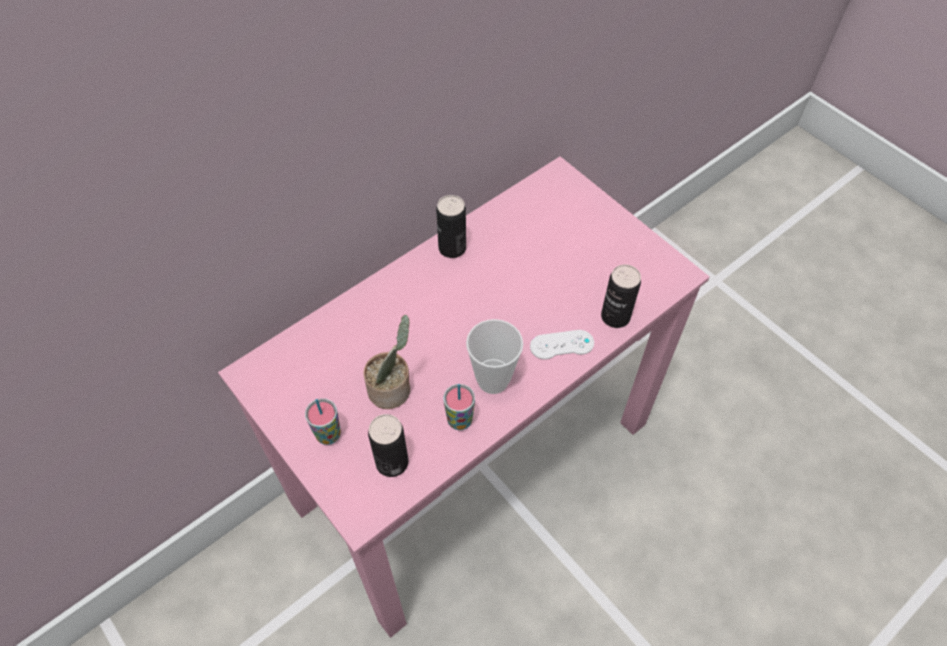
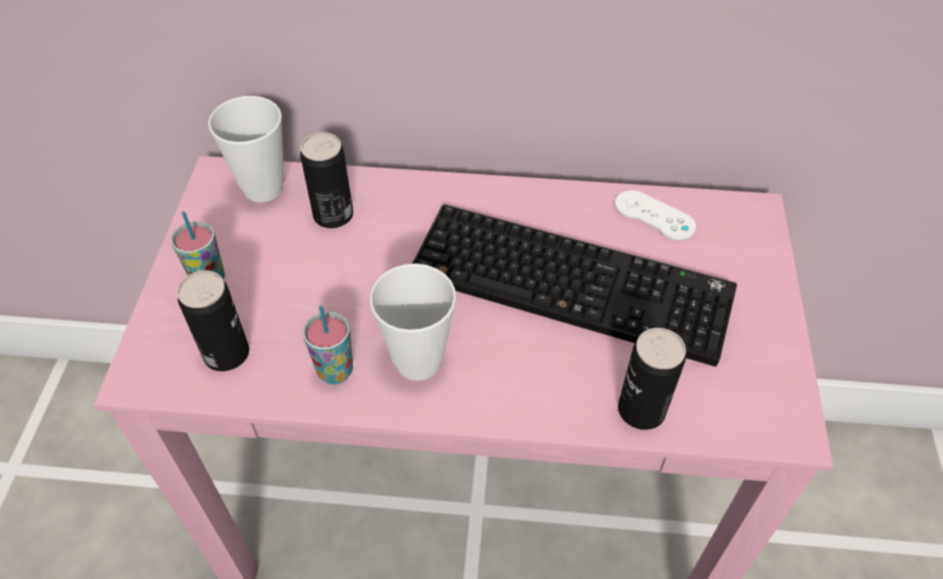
camera: 45 degrees right, 5 degrees down
(288, 359) = (263, 188): none -> cup
(392, 389) = (313, 287): potted plant -> none
(452, 248) = (539, 202): can -> can (333, 215)
(518, 278) = (575, 282): none -> keyboard
(562, 345) = (538, 388): white game controller -> white game controller (654, 215)

